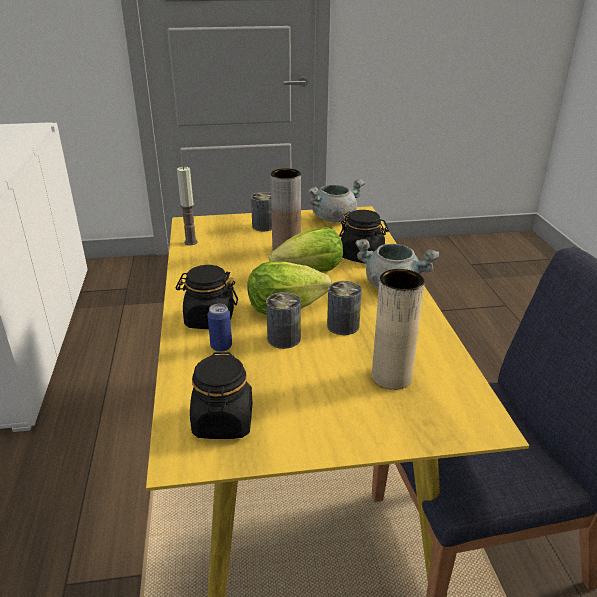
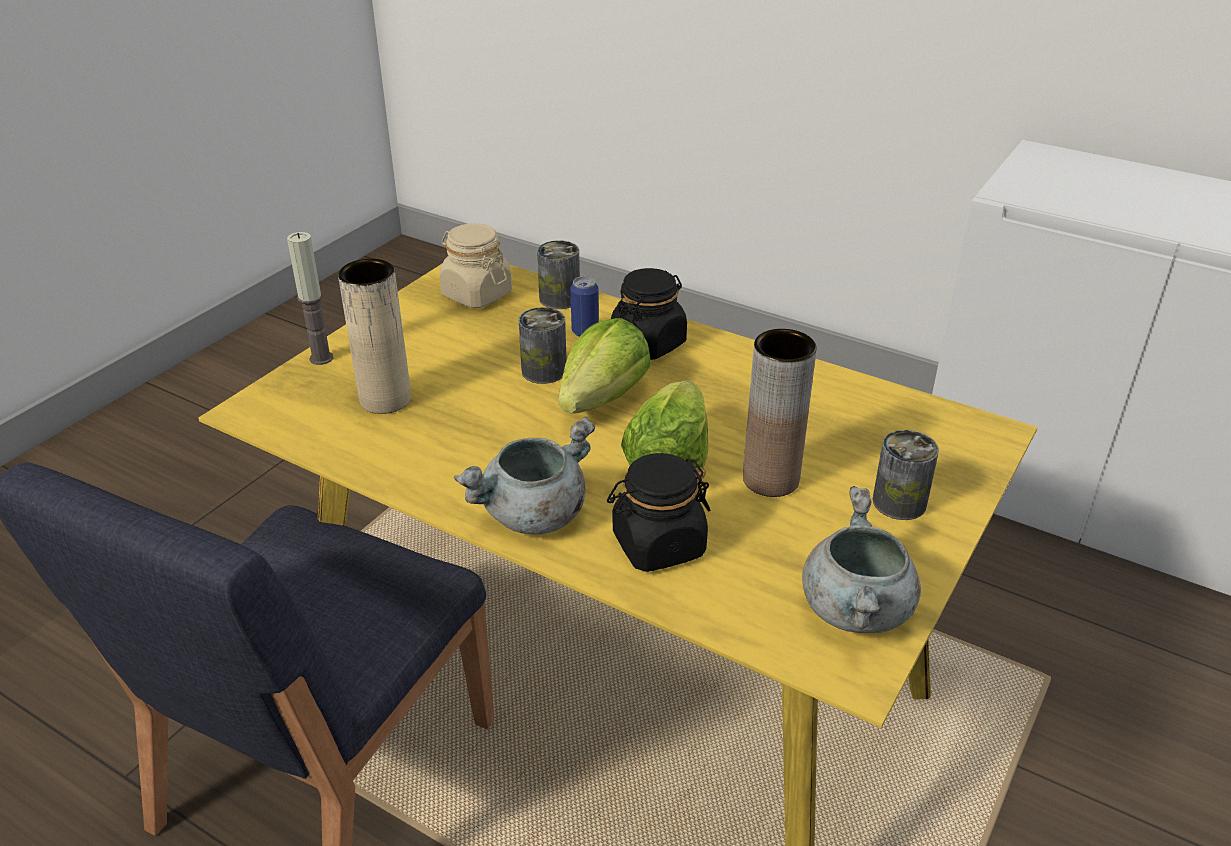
camera: 130 degrees right, 5 degrees up
(191, 242) = (898, 406): candle -> candle (321, 358)
(223, 422) = (476, 294): black jar -> beige jar
(343, 326) = (508, 419): can -> can (559, 299)

